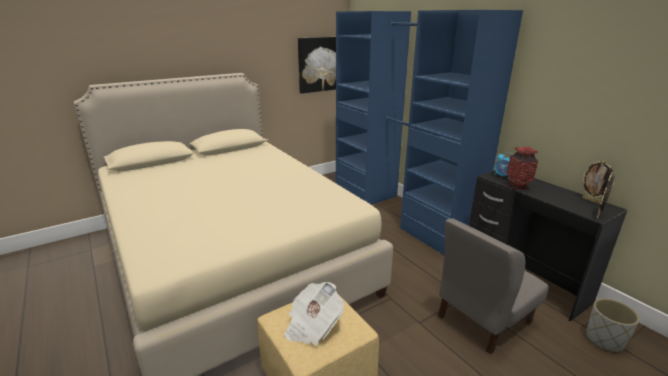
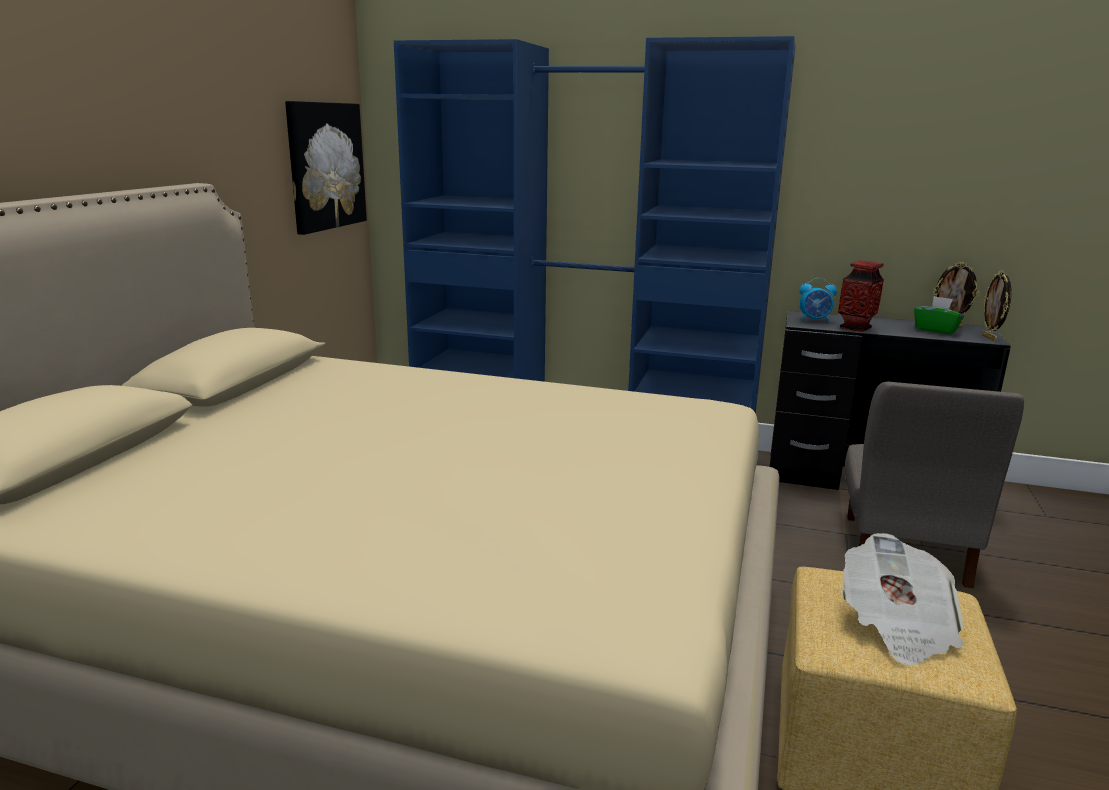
camera: 40 degrees left, 5 degrees down
(571, 201) = (936, 330): none -> green tissue box
(605, 340) = (1025, 515): grey planter -> none

